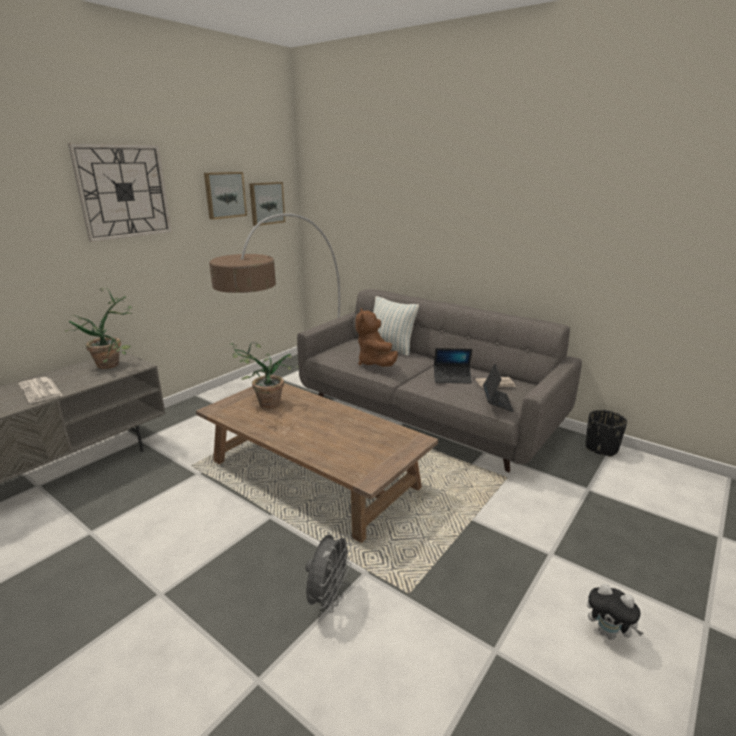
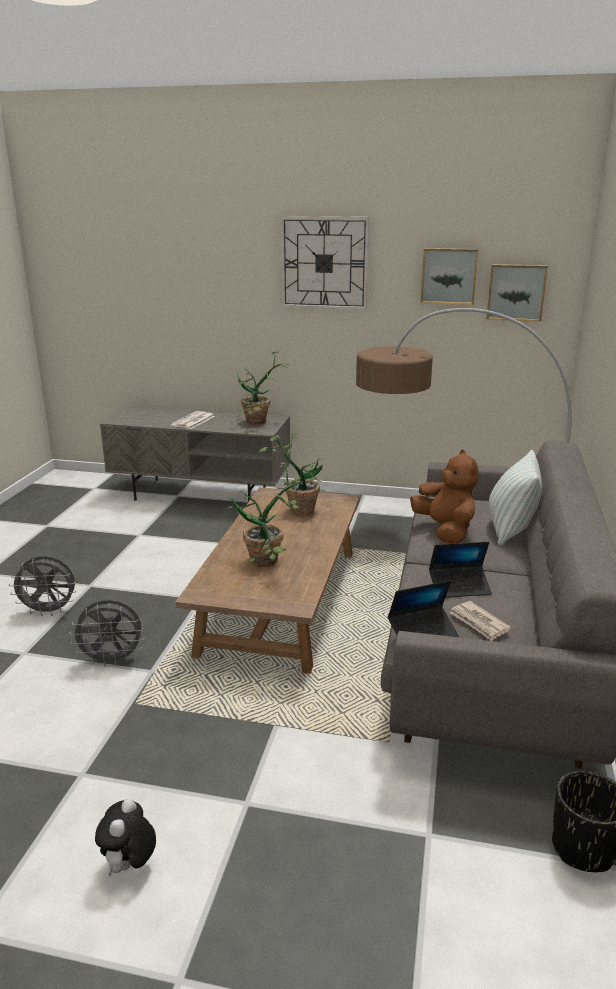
camera: 65 degrees right, 0 degrees up
(182, 642) = (49, 611): none -> grey fan
(343, 436) = (270, 562): none -> potted plant
(375, 363) = (445, 531): brown plush toy -> brown plush toy turned 105 degrees clockwise
(452, 378) = (459, 587): laptop -> laptop turned 75 degrees counterclockwise

